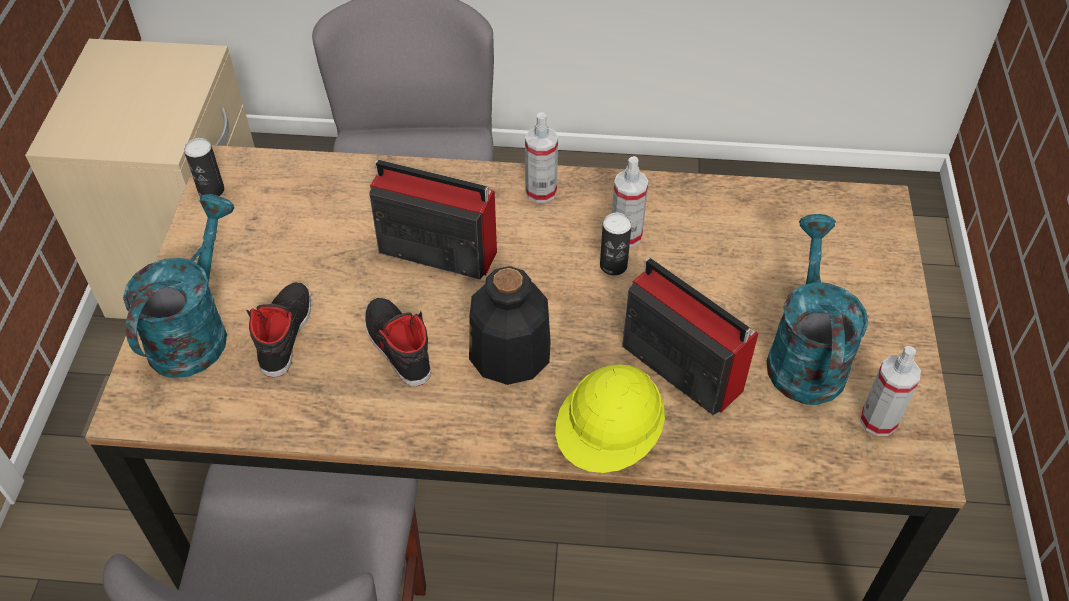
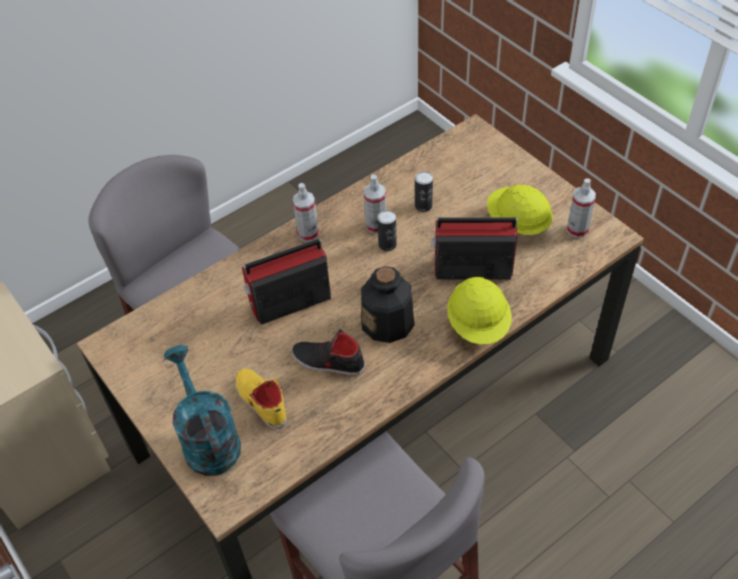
camera: 40 degrees left, 0 degrees up
(211, 190) = (118, 363): can -> can (423, 206)
(284, 332) = (260, 401): black shoe -> yellow shoe
(804, 354) = (517, 223): turquoise watering can -> yellow hard hat

